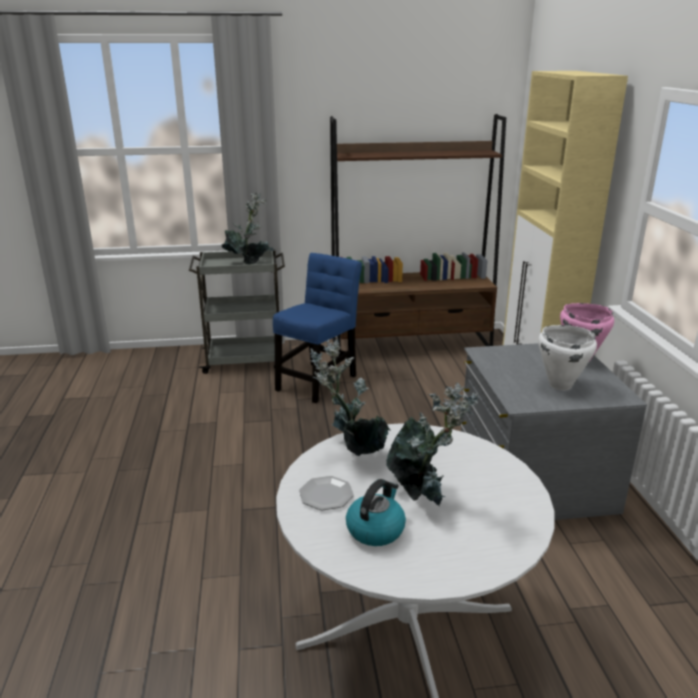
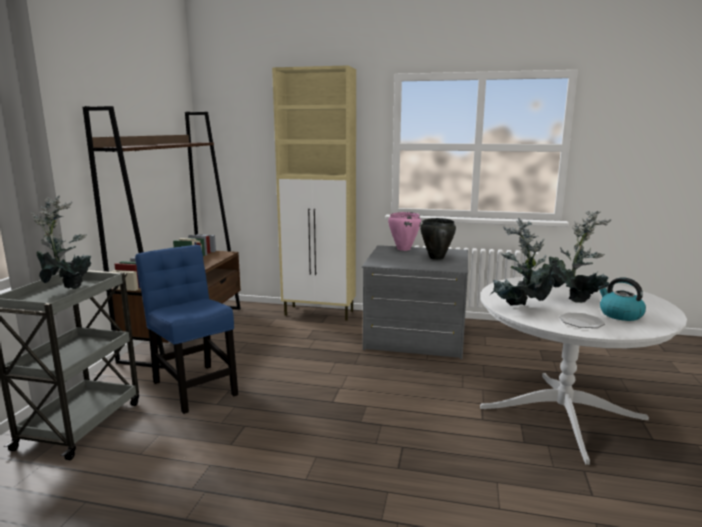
camera: 70 degrees left, 10 degrees down
(559, 385) = (436, 258): white cooking pot -> black cooking pot

